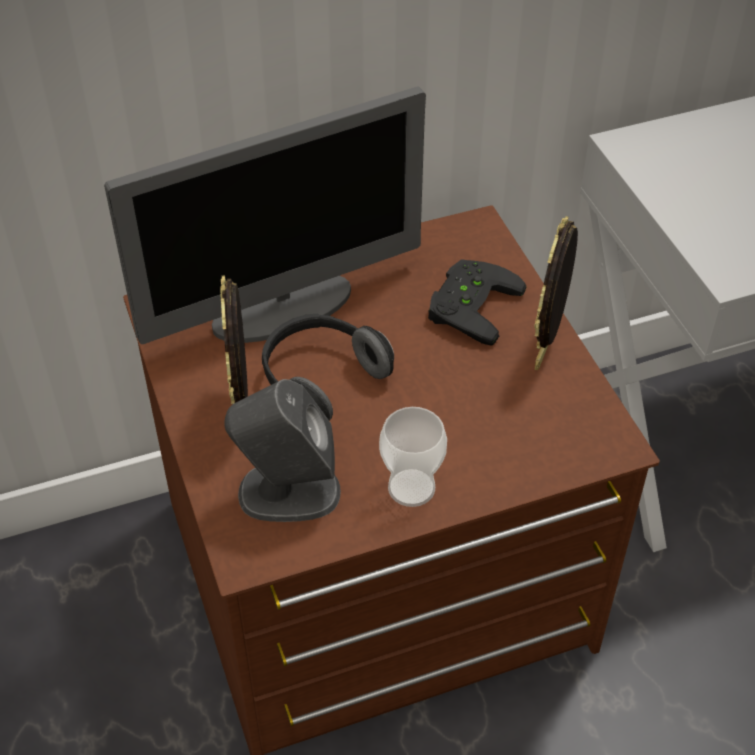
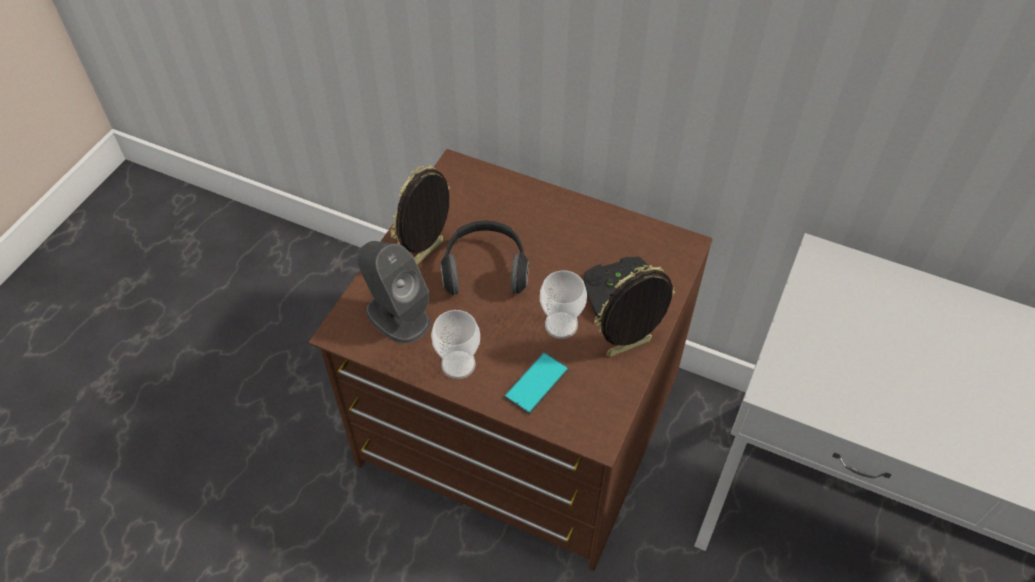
camera: 45 degrees right, 5 degrees up
(283, 309) = (515, 214): monitor -> none
(460, 376) = (561, 325): none -> cup
(505, 444) = (536, 383): none -> phone

